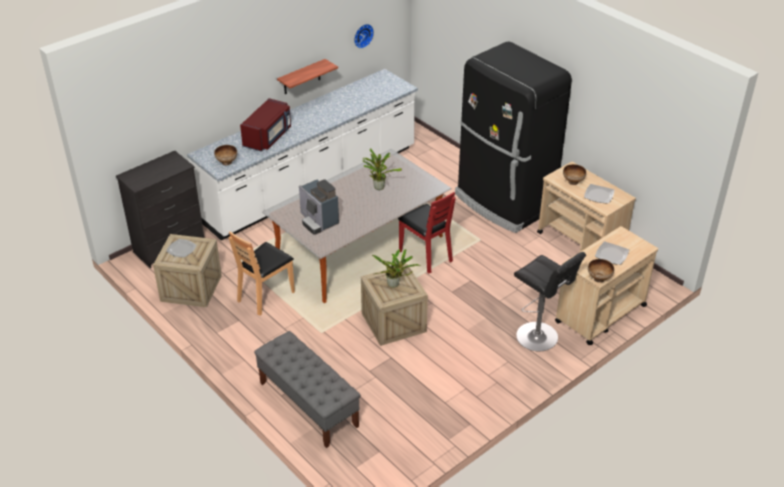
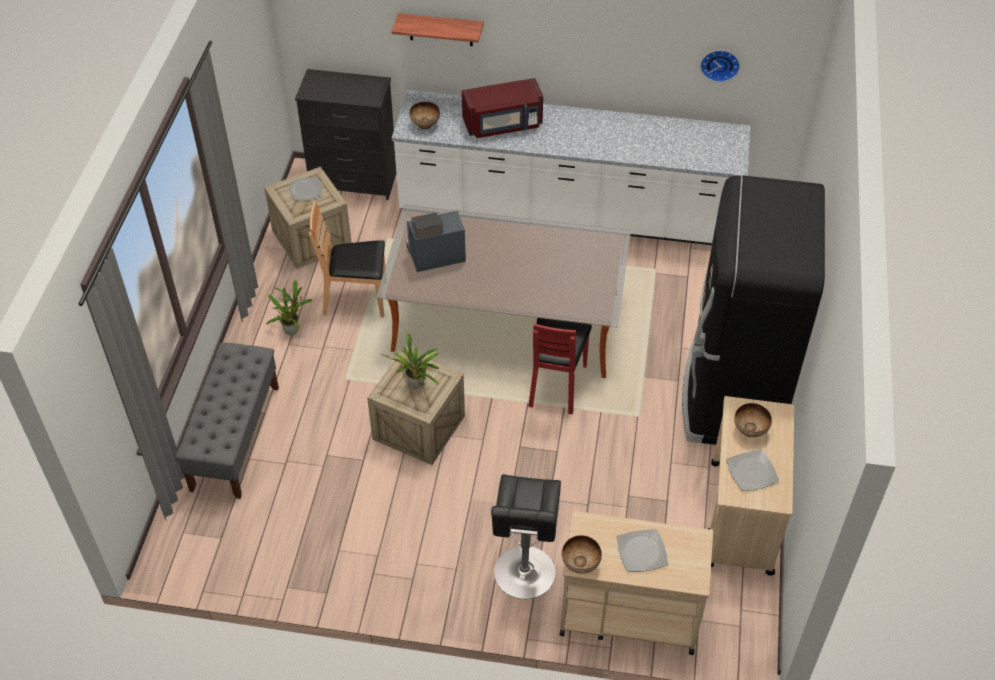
camera: 50 degrees right, 10 degrees up
(302, 77) = (602, 75): shelf -> shelf (441, 29)
(318, 221) = (434, 256): coffee machine -> coffee machine turned 60 degrees clockwise
(378, 186) = (547, 264): potted plant -> potted plant (292, 329)

